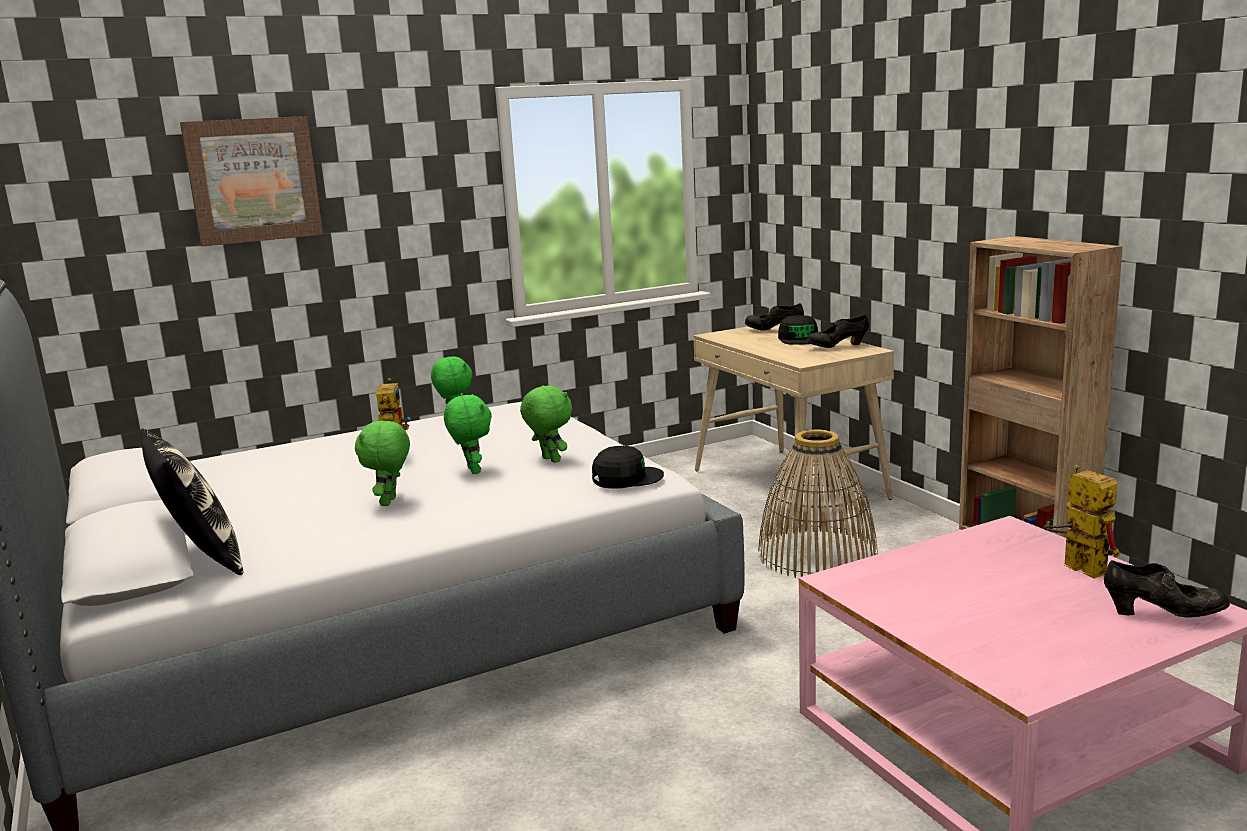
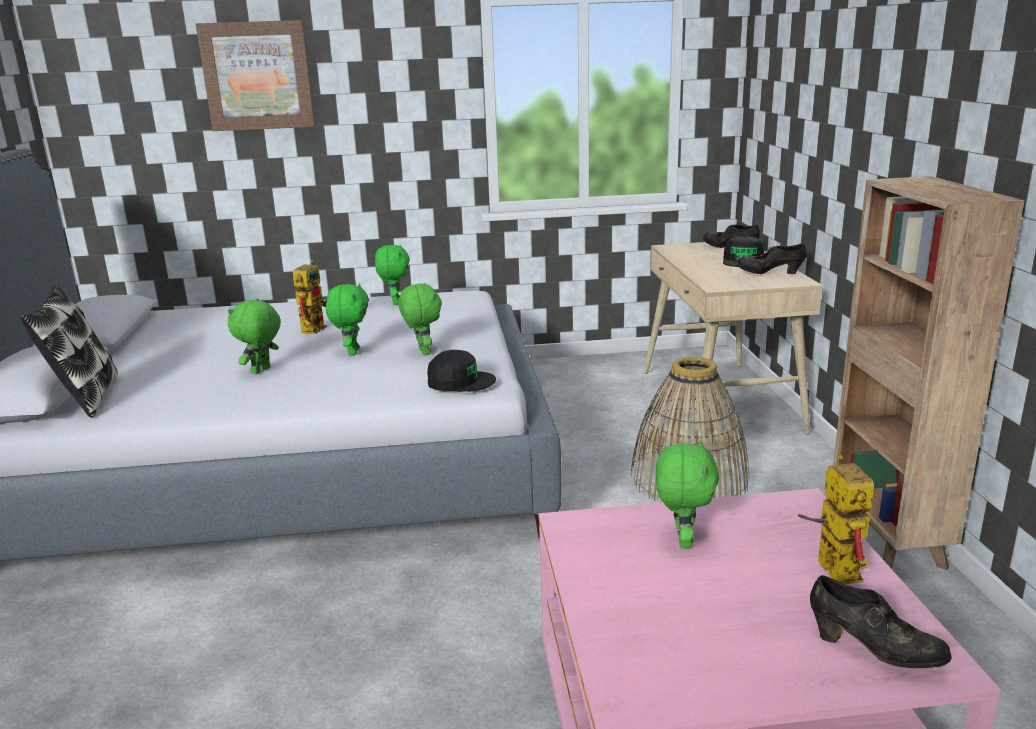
camera: 20 degrees right, 5 degrees up
(944, 572) = (682, 540): none -> green plush toy

